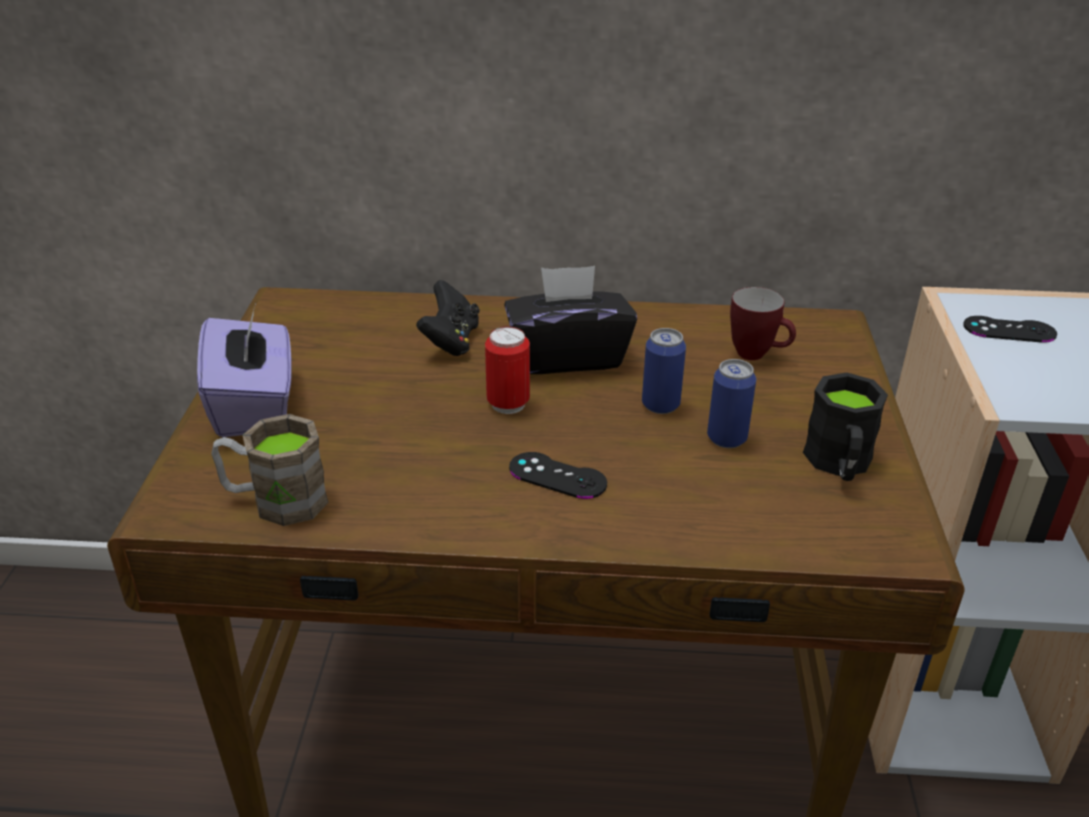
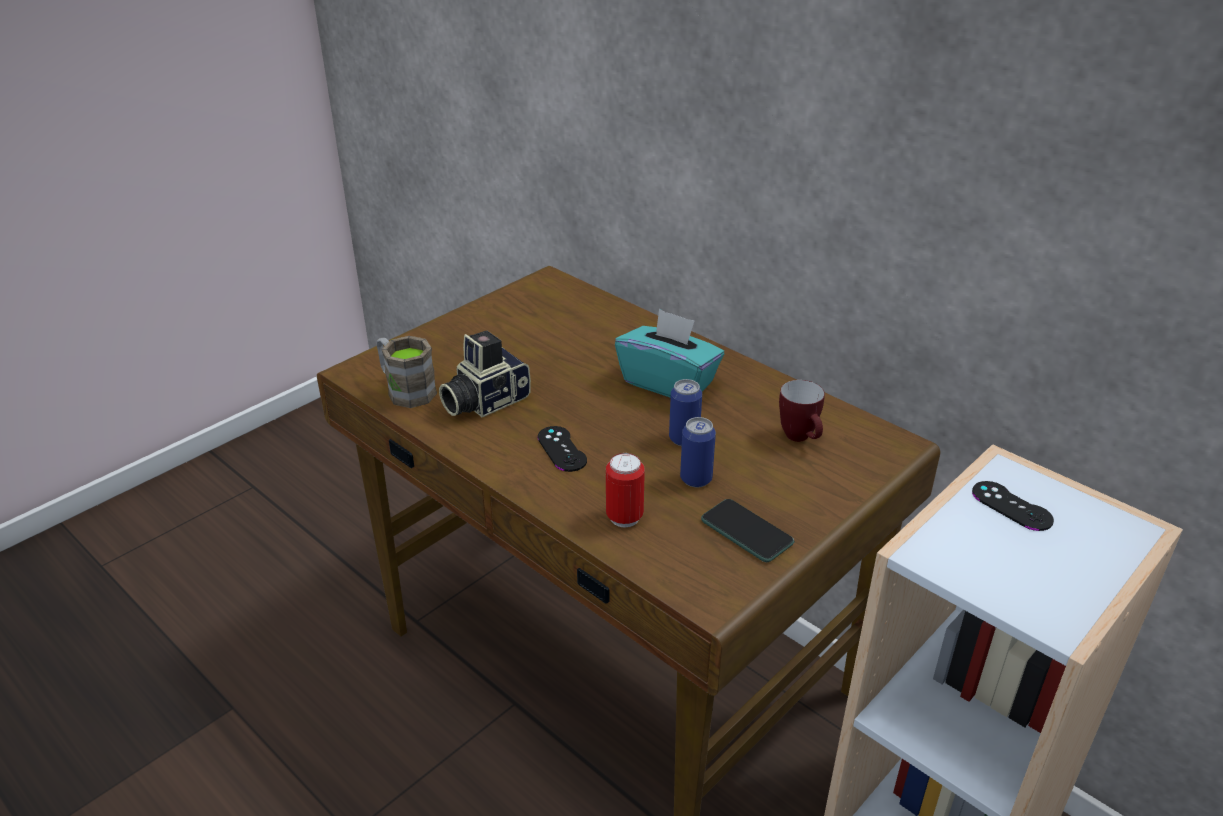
camera: 40 degrees right, 0 degrees up
(254, 406) = (458, 334): purple tissue box -> none
(396, 467) = (484, 401): none -> camera
(451, 341) = (611, 342): black game controller -> none
(508, 404) = (591, 395): can -> can (624, 517)
(567, 356) = (669, 382): black tissue box -> turquoise tissue box
(839, 464) = (746, 532): black mug -> phone

